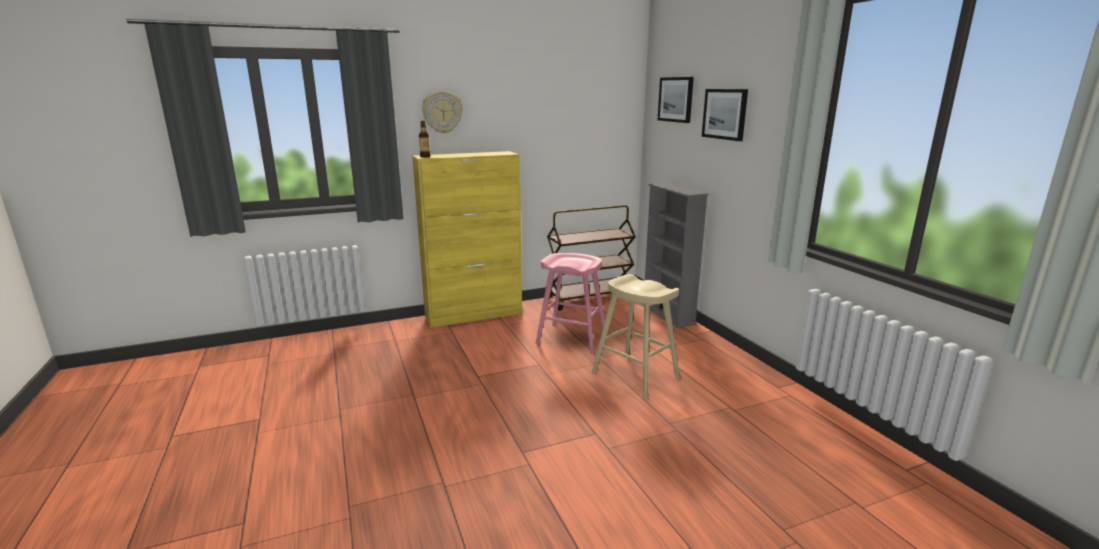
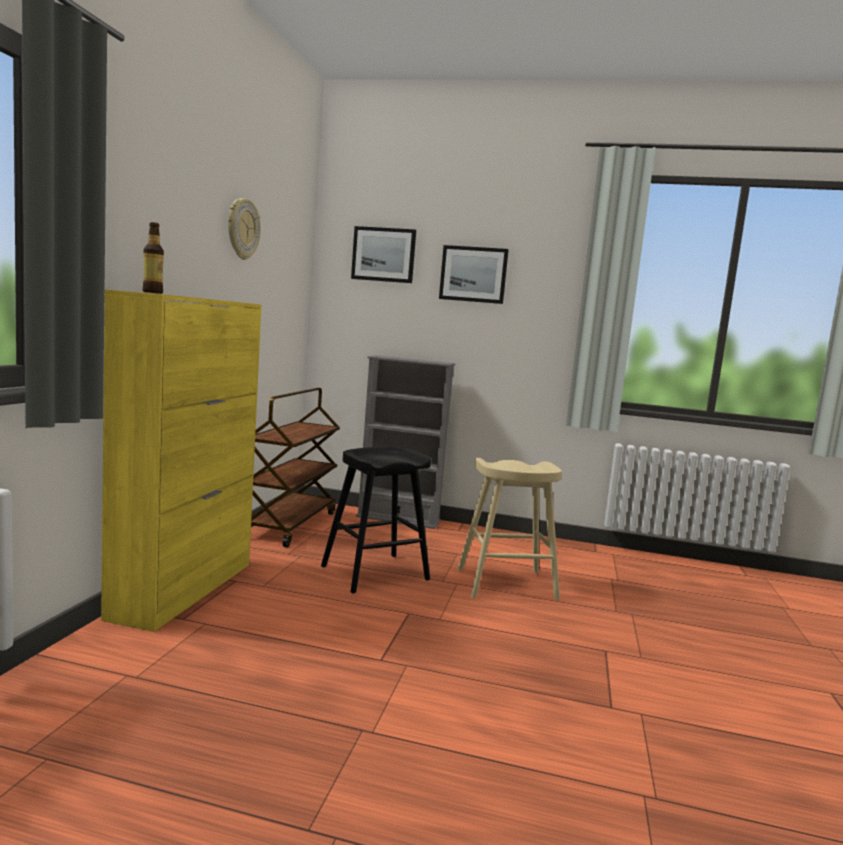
camera: 55 degrees left, 10 degrees down
(442, 112) = (144, 216): wall clock -> wall clock (242, 229)
(571, 339) = (374, 573): pink stool -> black stool

